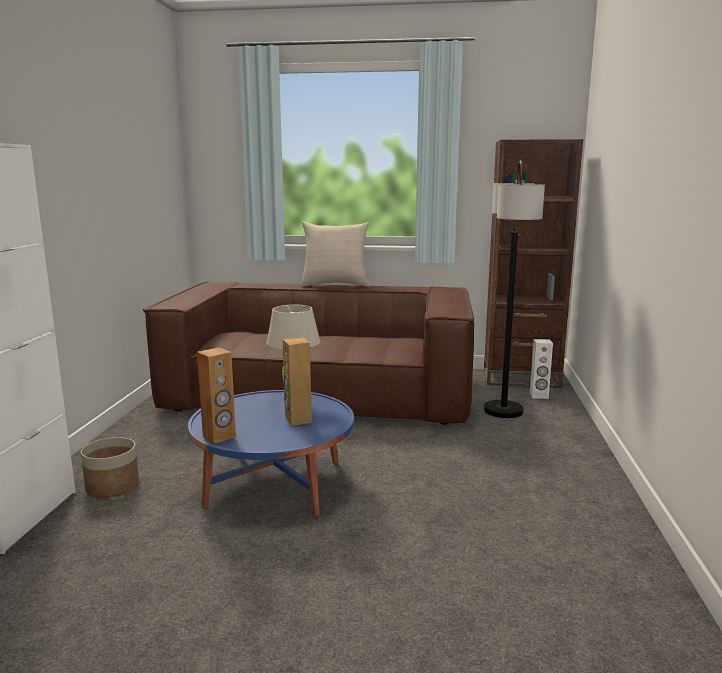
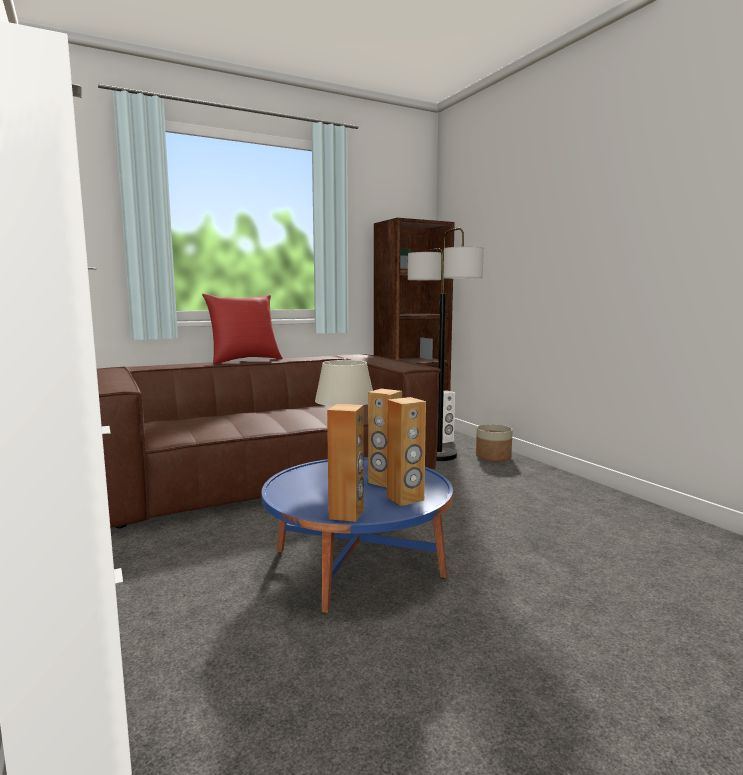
camera: 35 degrees left, 5 degrees down
(113, 487) = (170, 633): planter -> planter (493, 457)
(282, 437) = (405, 499): none -> brown speaker
(335, 285) = (244, 360): beige pillow -> red pillow

